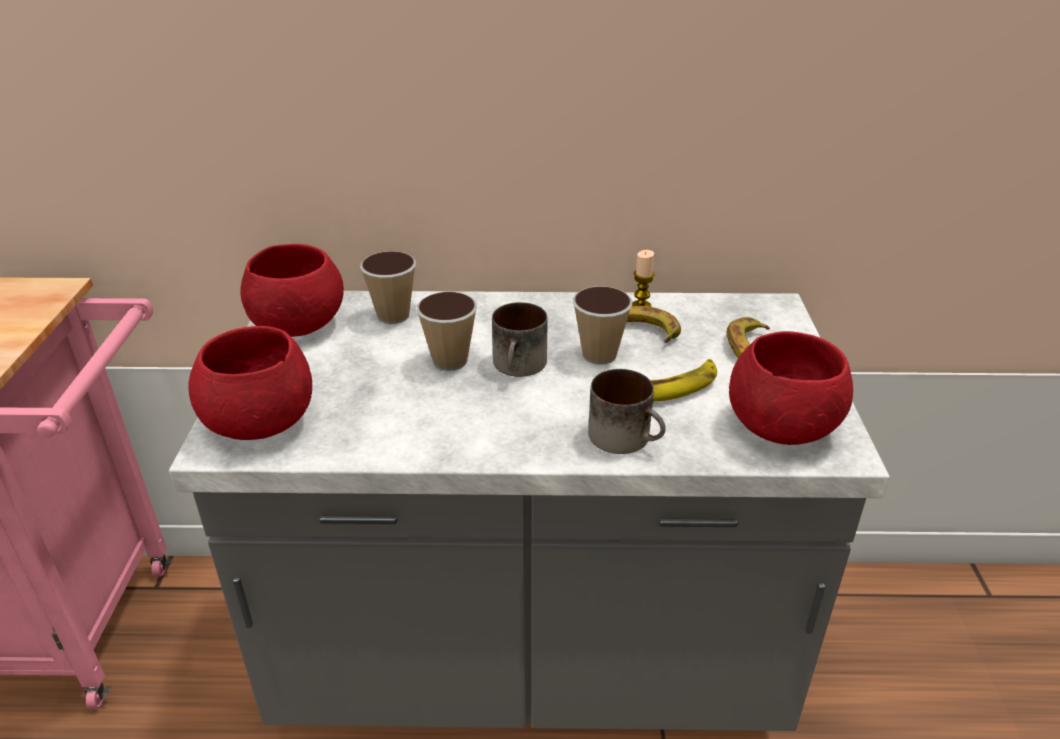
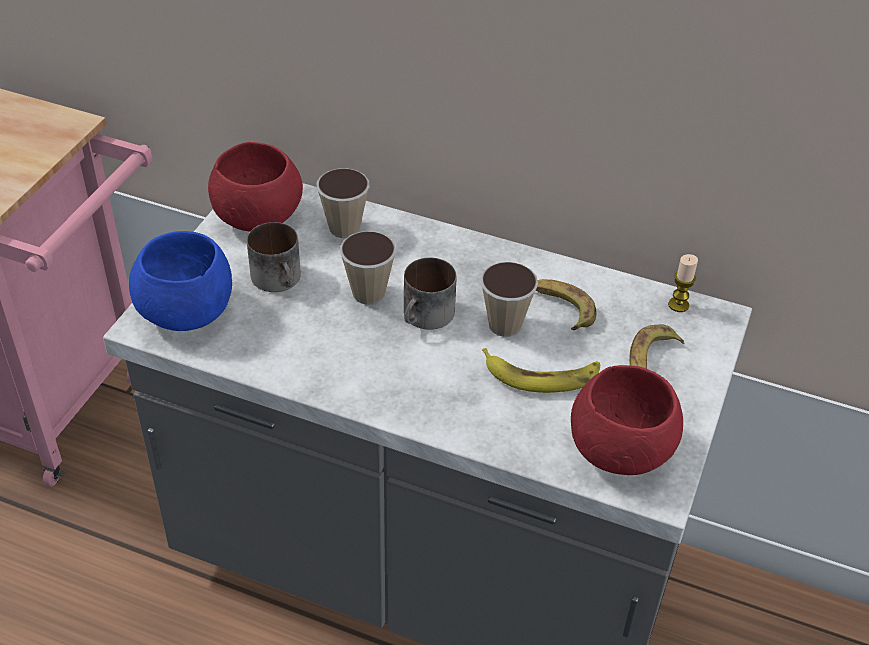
camera: 20 degrees right, 10 degrees up
(261, 424) = (186, 313): red bowl -> blue bowl
(627, 437) = (476, 418): mug -> mug (280, 279)
(641, 306) = (580, 280): candle -> candle (678, 305)

